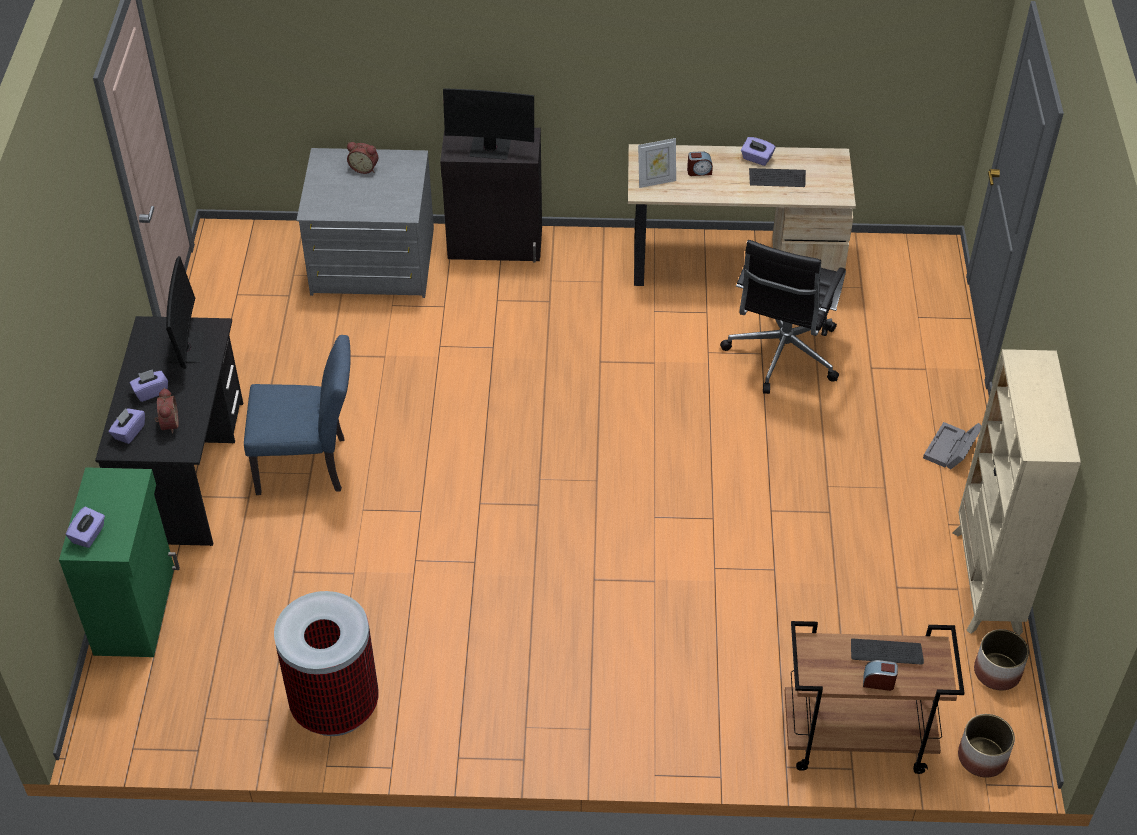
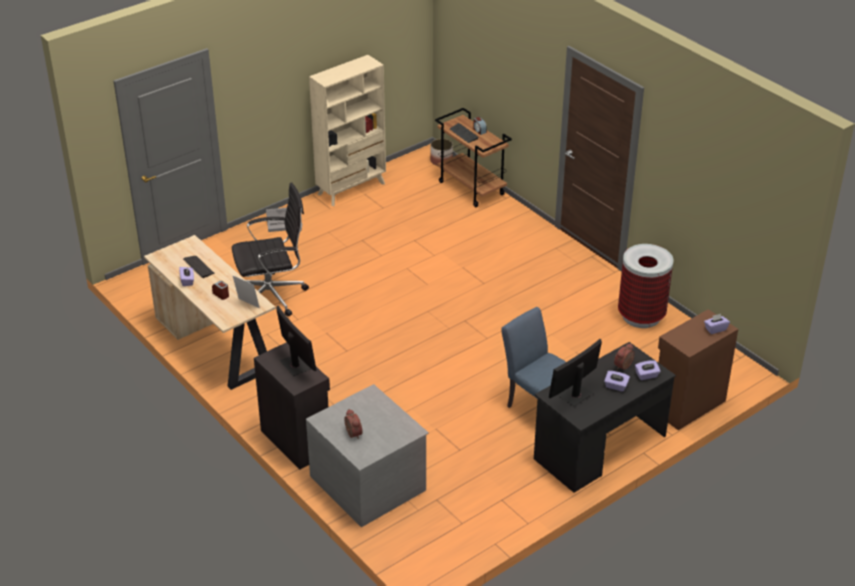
camera: 130 degrees left, 10 degrees down
(137, 609) = (687, 405): green cabinet -> brown cabinet
(997, 672) = (396, 171): planter -> none

